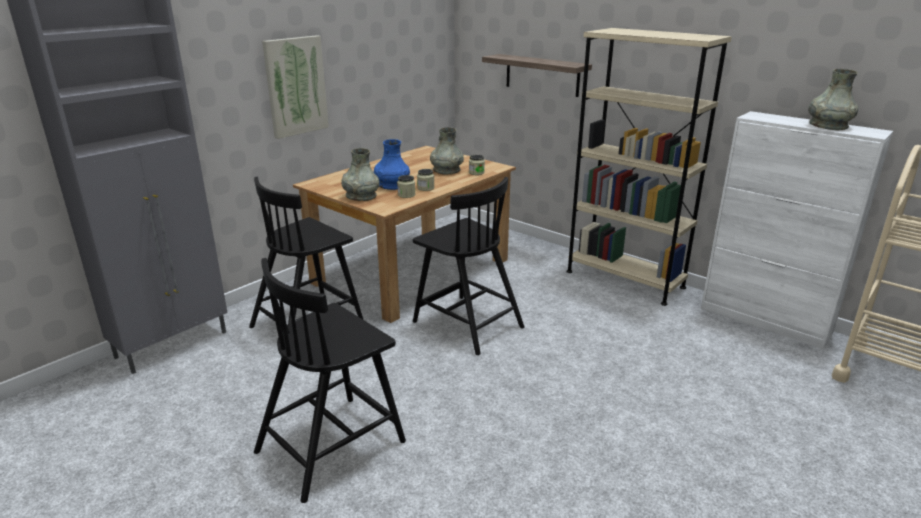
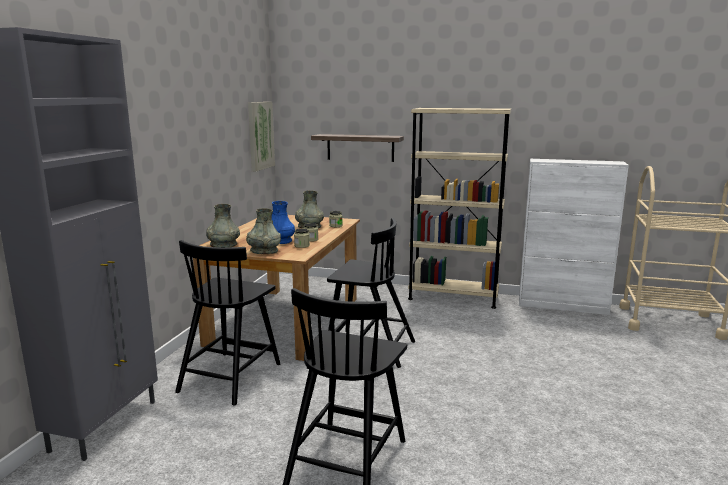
camera: 25 degrees left, 10 degrees down
(295, 86) = (181, 161): picture -> picture (260, 135)
(828, 126) = (587, 161): grey vase -> grey vase (223, 245)

